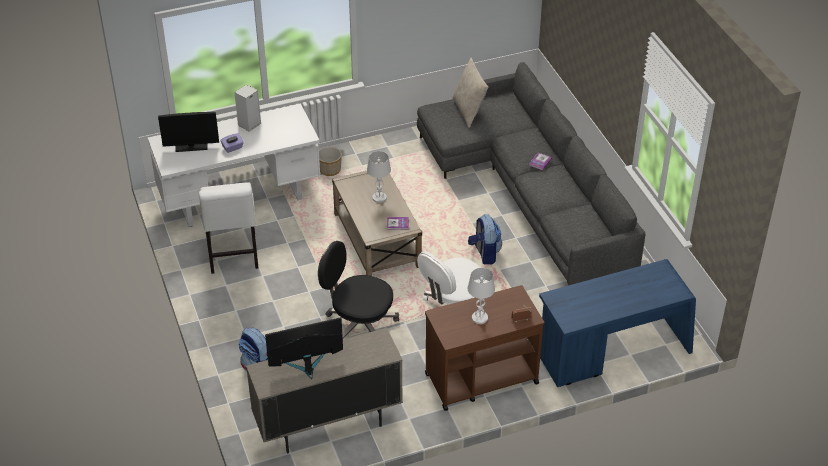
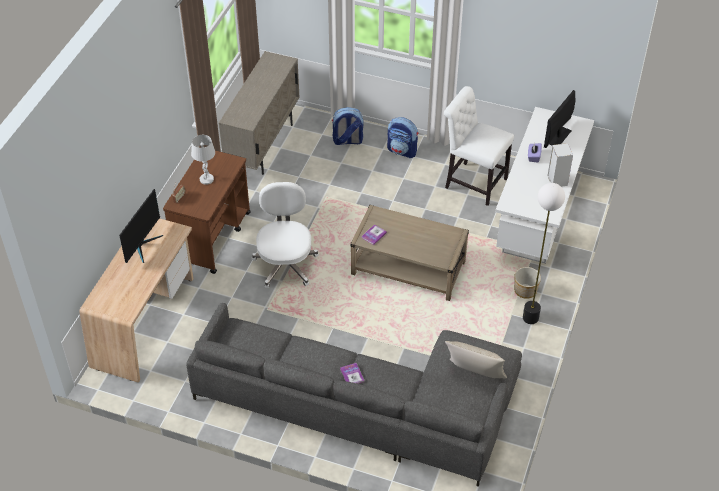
camera: 130 degrees right, 5 degrees up
(306, 366) = (265, 81): monitor -> monitor (142, 245)
(354, 155) = (530, 317): none -> floor lamp
(359, 325) = (330, 207): black office chair -> none
(379, 198) = (415, 243): white table lamp -> none
(484, 253) = (324, 321): backpack -> backpack (402, 151)
(613, 353) = (146, 322): blue desk -> beige desk

